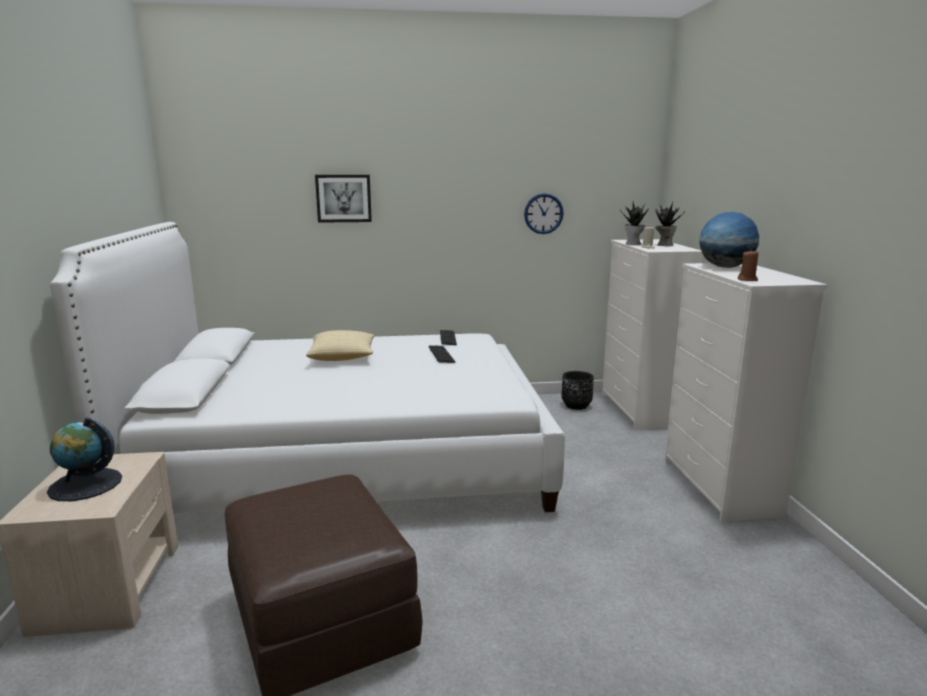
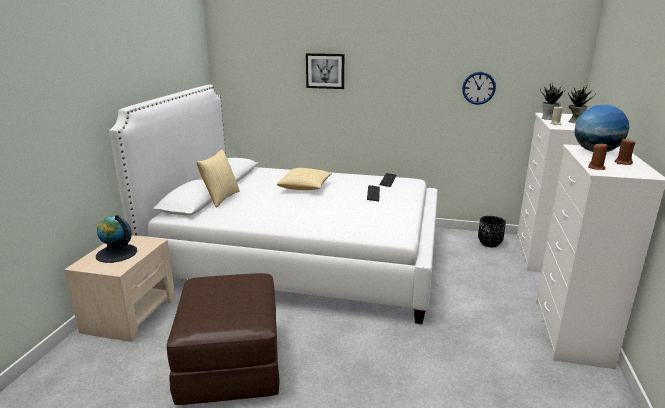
camera: 20 degrees right, 5 degrees up
(224, 384) = (220, 198): none -> pillow
(764, 274) = (623, 163): none -> brown candle

